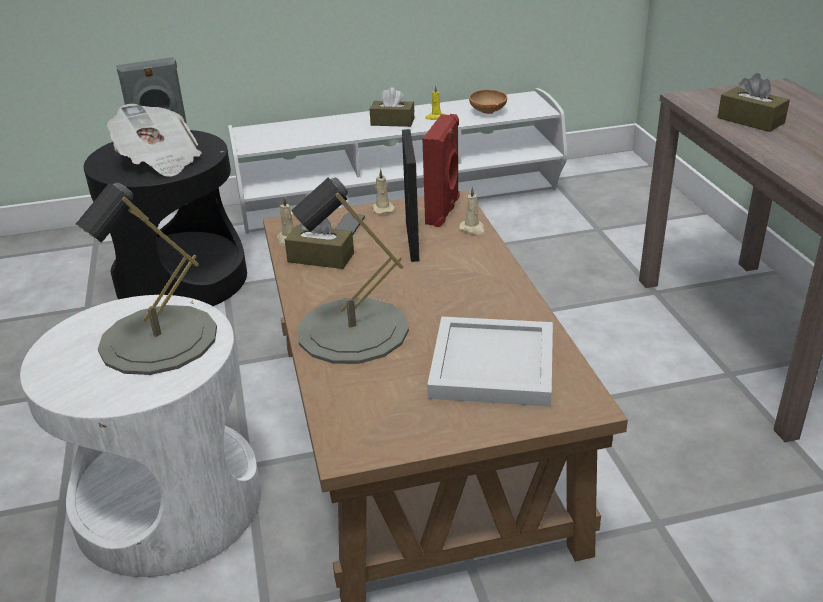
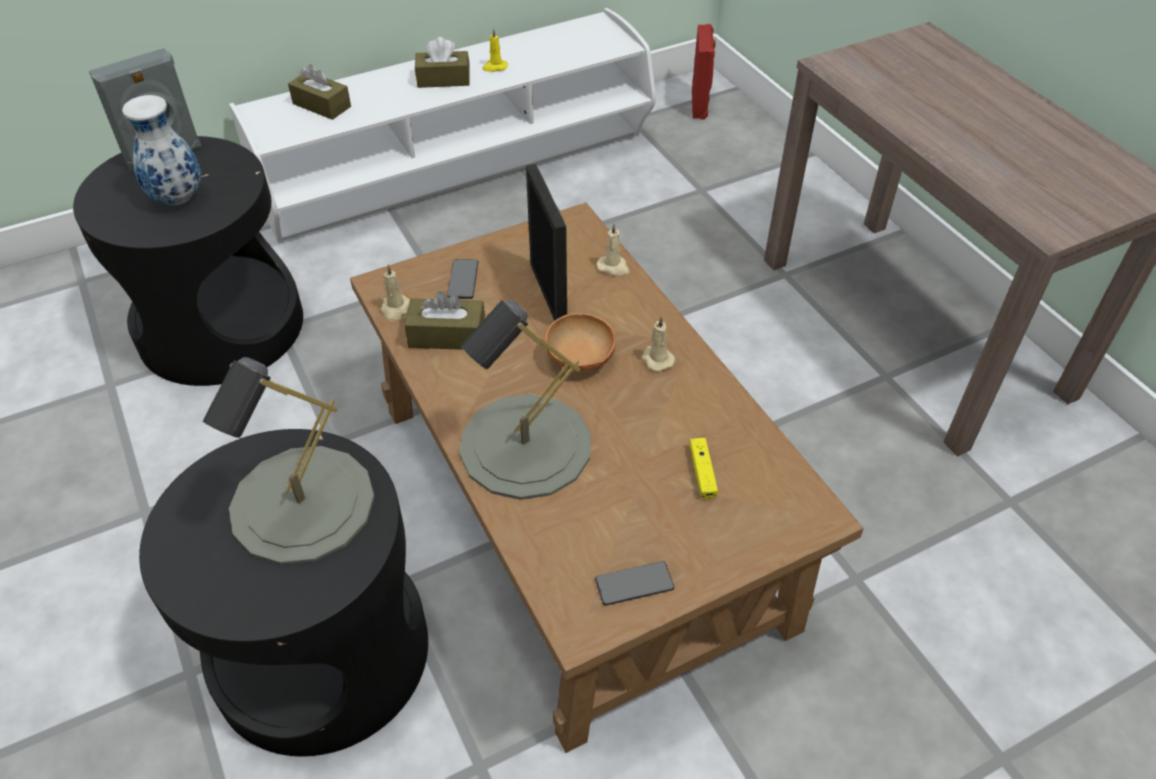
camera: 15 degrees left, 15 degrees up
(159, 161) = (179, 198): newspaper -> vase
(168, 503) = (320, 652): white side table -> black side table
(382, 209) = (494, 246): beige candle -> beige candle (656, 359)
(404, 430) = (634, 584): none -> phone
(444, 211) = (570, 242): red speaker -> red speaker (700, 104)
(487, 112) = (557, 54): brown bowl -> brown bowl (579, 360)
(494, 364) = (702, 472): white tray -> yellow game controller
(750, 120) = (911, 100): brown tissue box -> brown tissue box (322, 105)

